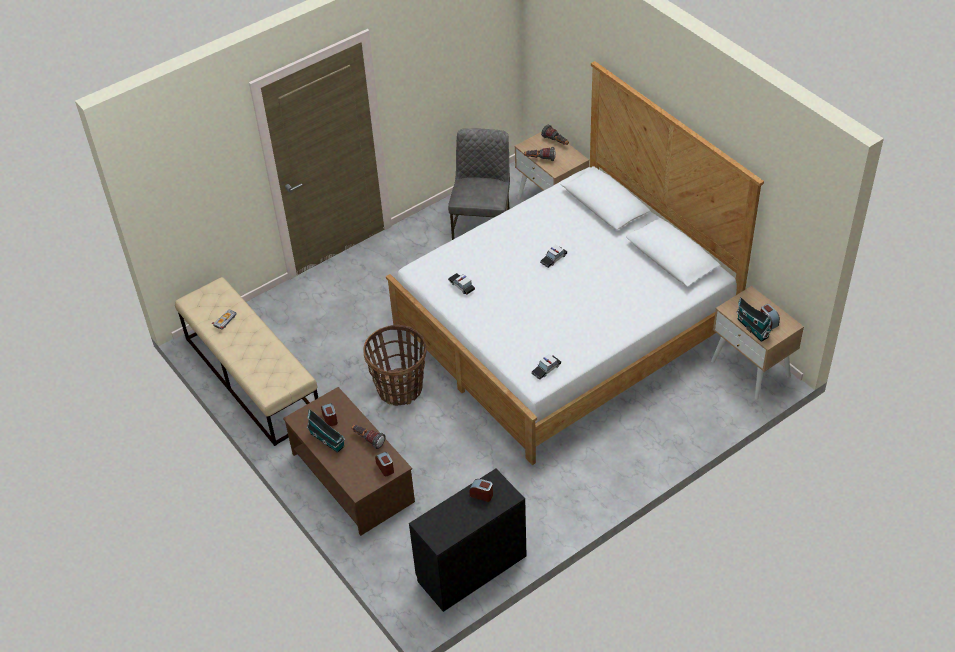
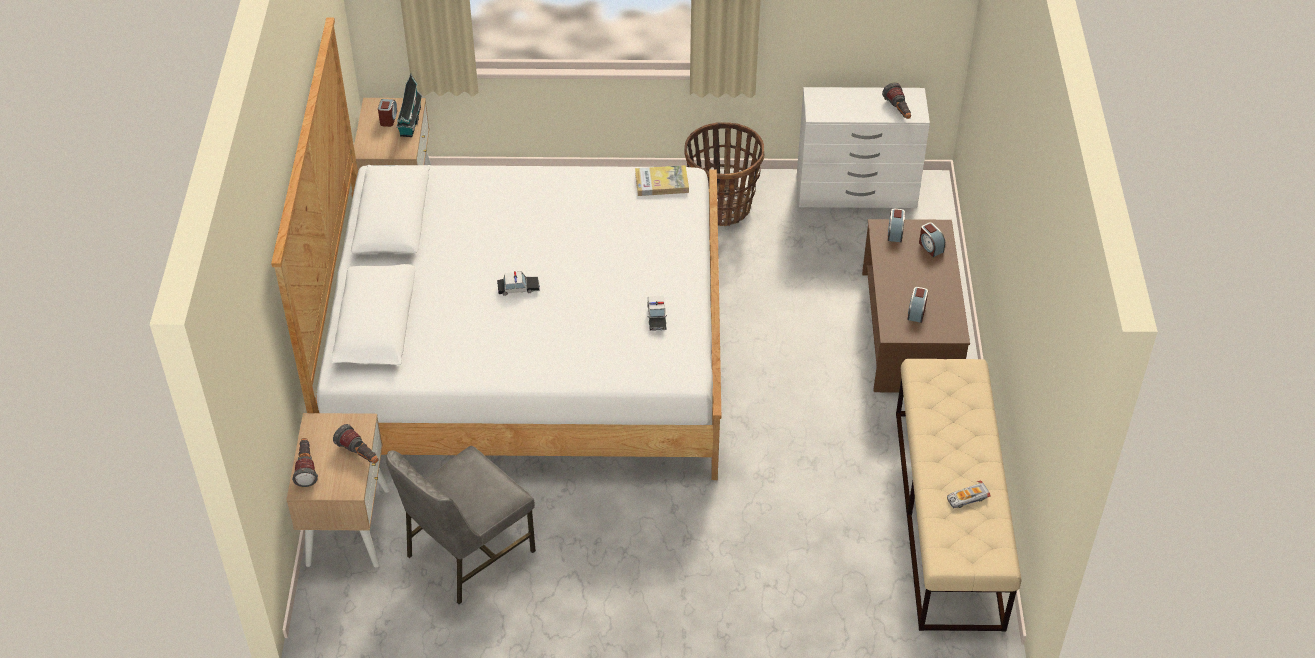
camera: 145 degrees left, 0 degrees up
(328, 441) = (936, 290): toy house -> none
(367, 439) = (892, 268): flashlight -> flashlight (898, 111)
(400, 388) = (778, 395): basket -> basket (722, 206)
(470, 568) = (857, 192): black dresser -> white dresser
(481, 494) = (840, 108): alarm clock -> alarm clock (930, 247)
(546, 369) = (661, 183): toy car -> book

